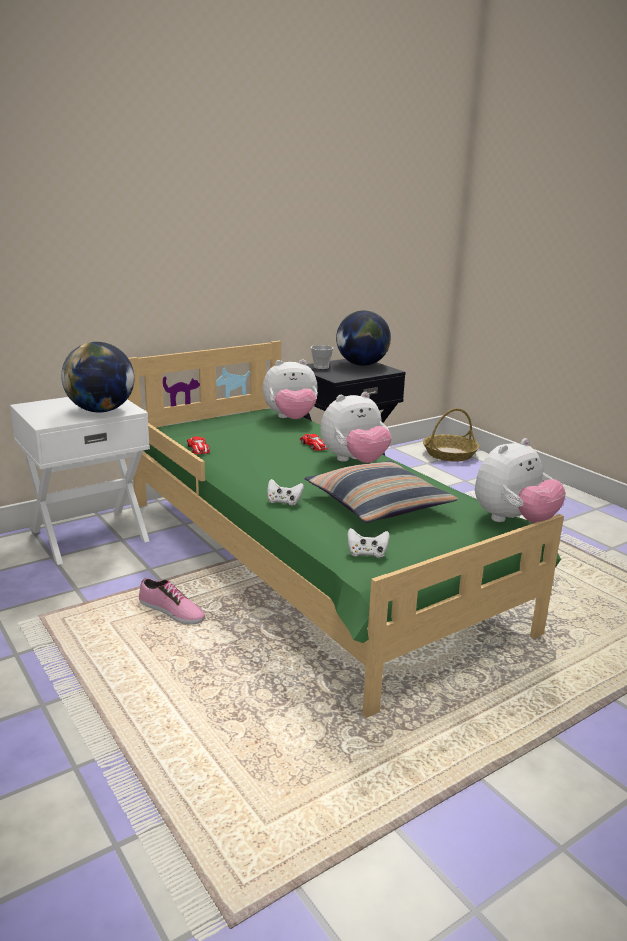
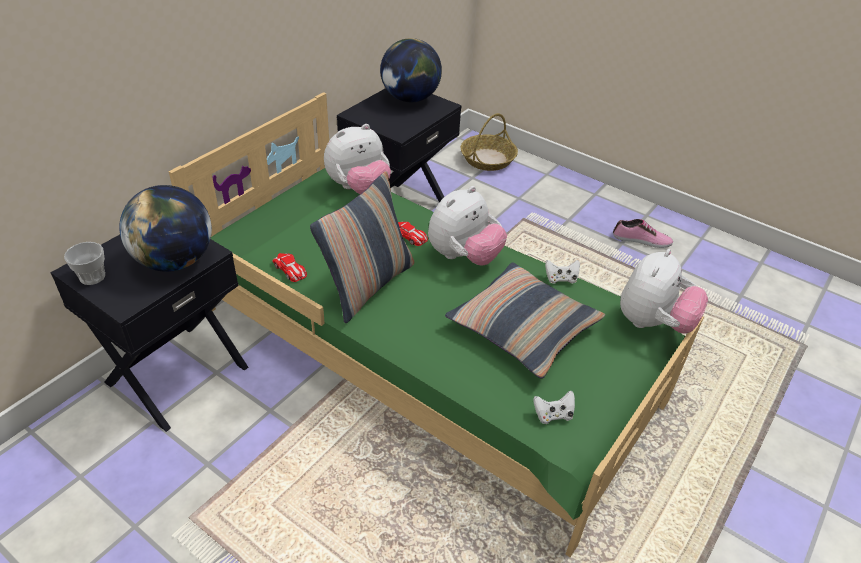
camera: 20 degrees left, 20 degrees up
(89, 534) = (176, 373): white nightstand -> black nightstand
(171, 611) = (325, 468): shoe -> shoe (641, 240)
(256, 464) = (368, 285): none -> pillow
(284, 502) = (431, 348): white game controller -> white game controller (561, 279)
(321, 367) = (370, 112): cup -> cup (92, 277)

